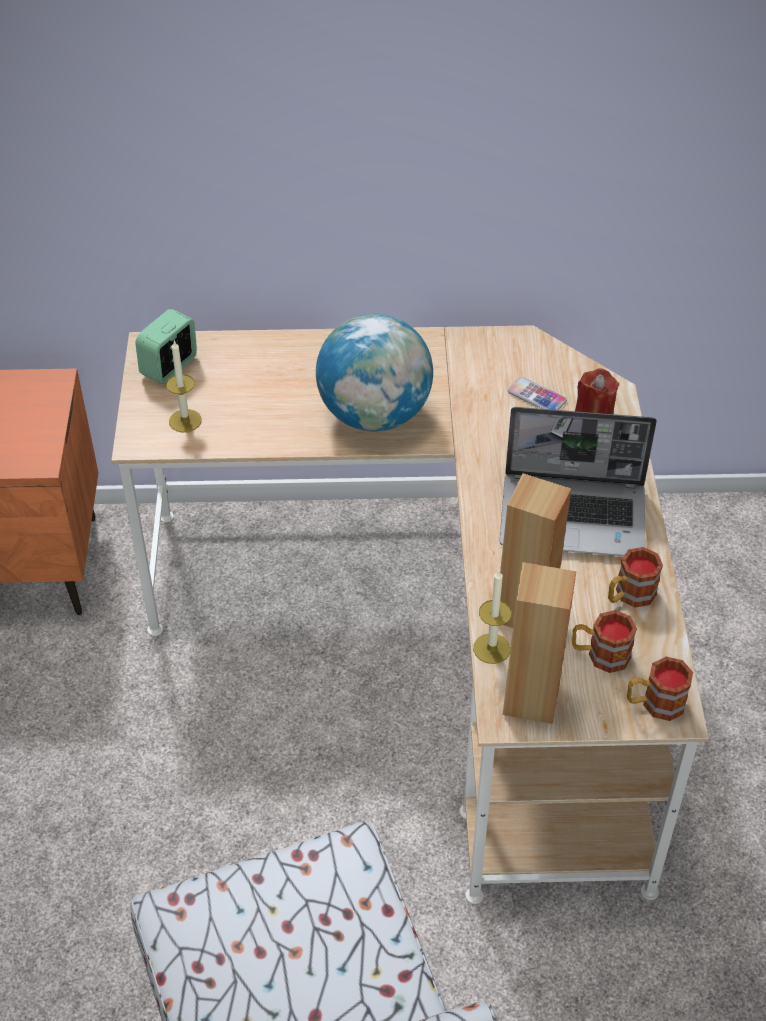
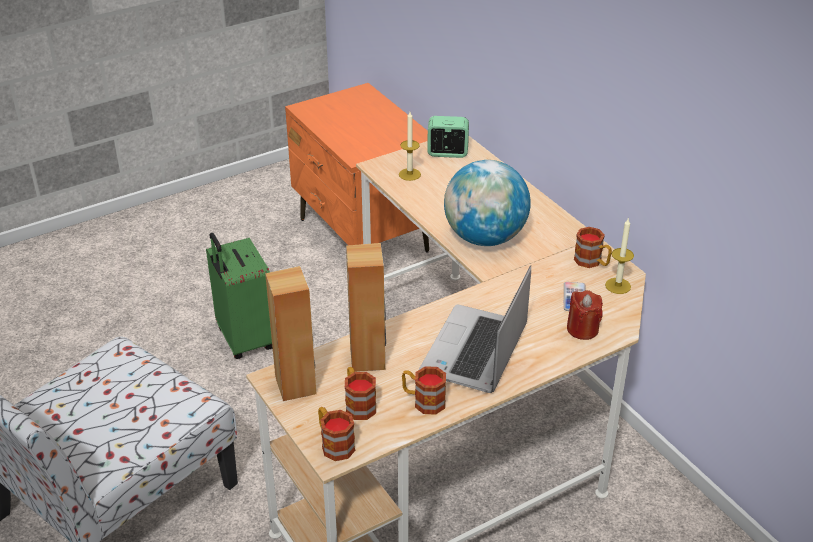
camera: 60 degrees right, 10 degrees down
(101, 790) = (244, 340): none -> green suitcase
(486, 353) = (592, 262): none -> mug
(491, 648) = (326, 354): candle -> candle (618, 286)
(574, 516) = (475, 352): laptop -> laptop turned 45 degrees clockwise

